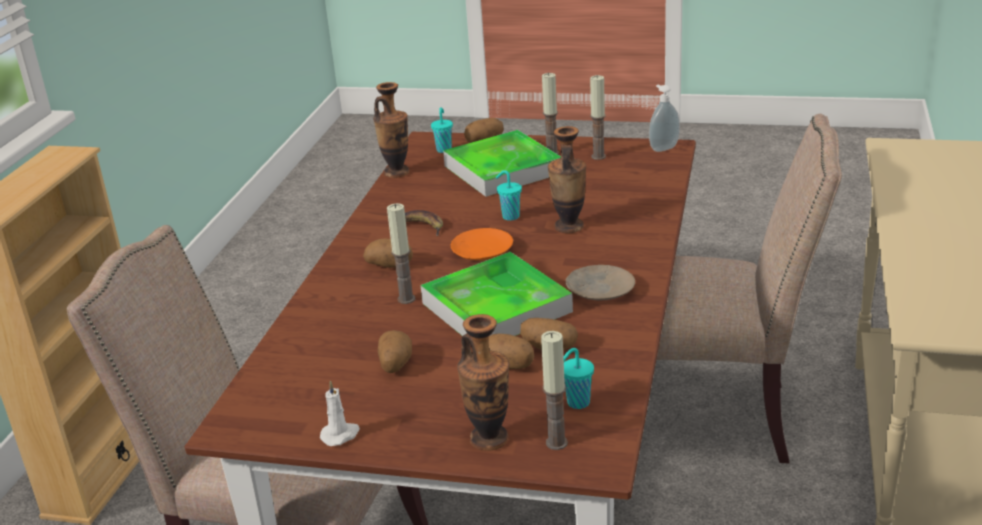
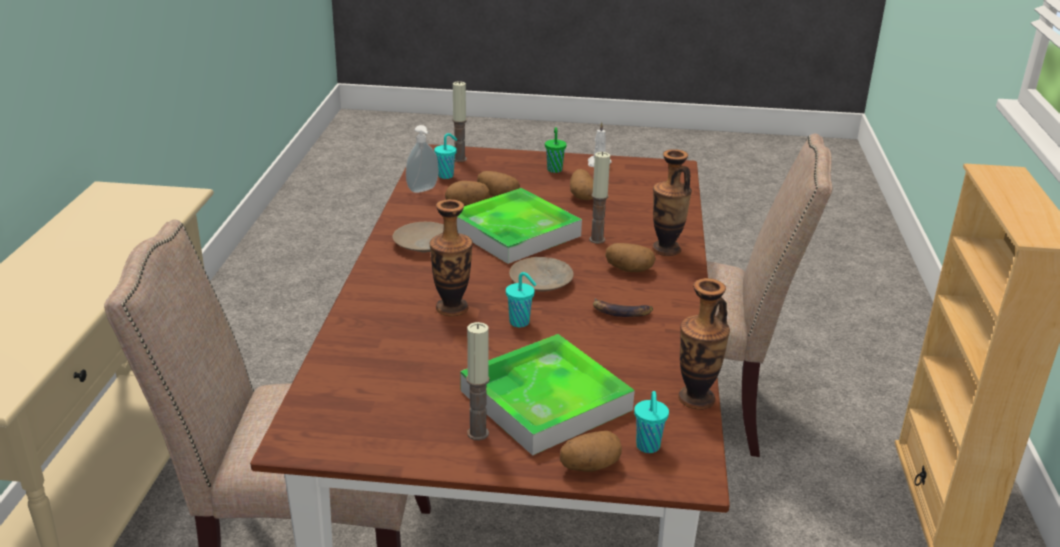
camera: 170 degrees right, 0 degrees up
(414, 418) = (554, 169): none -> green cup
(481, 252) = (541, 281): orange plate -> beige plate
(489, 439) = (502, 161): vase -> vase (666, 249)
(598, 156) = (408, 423): candle -> none
(663, 148) = (307, 439): soap dispenser -> soap dispenser (423, 190)

